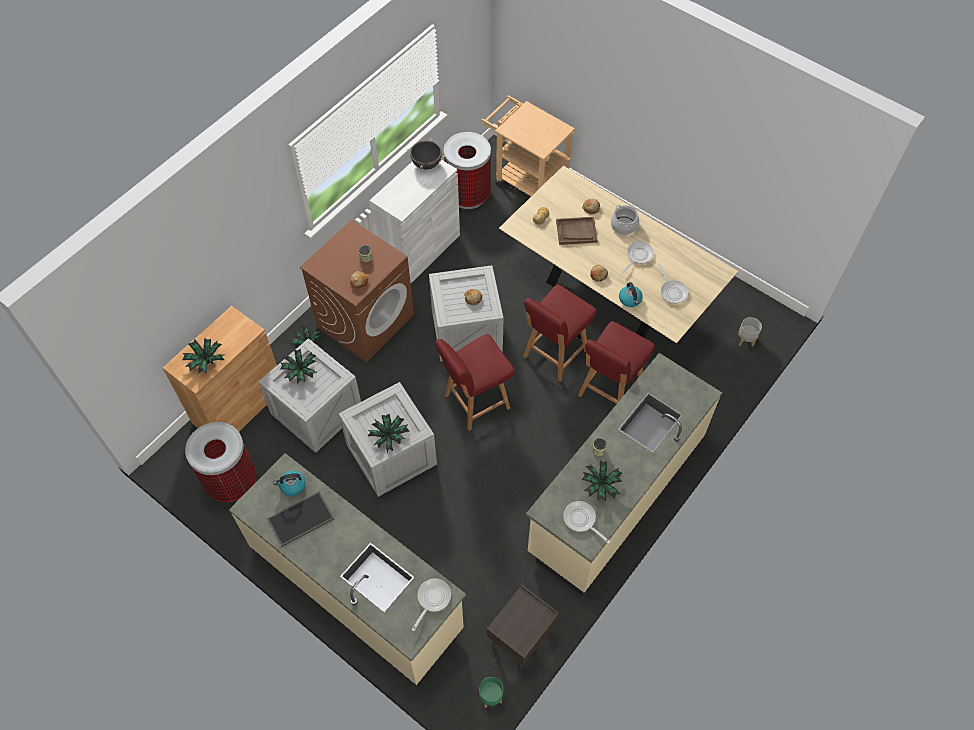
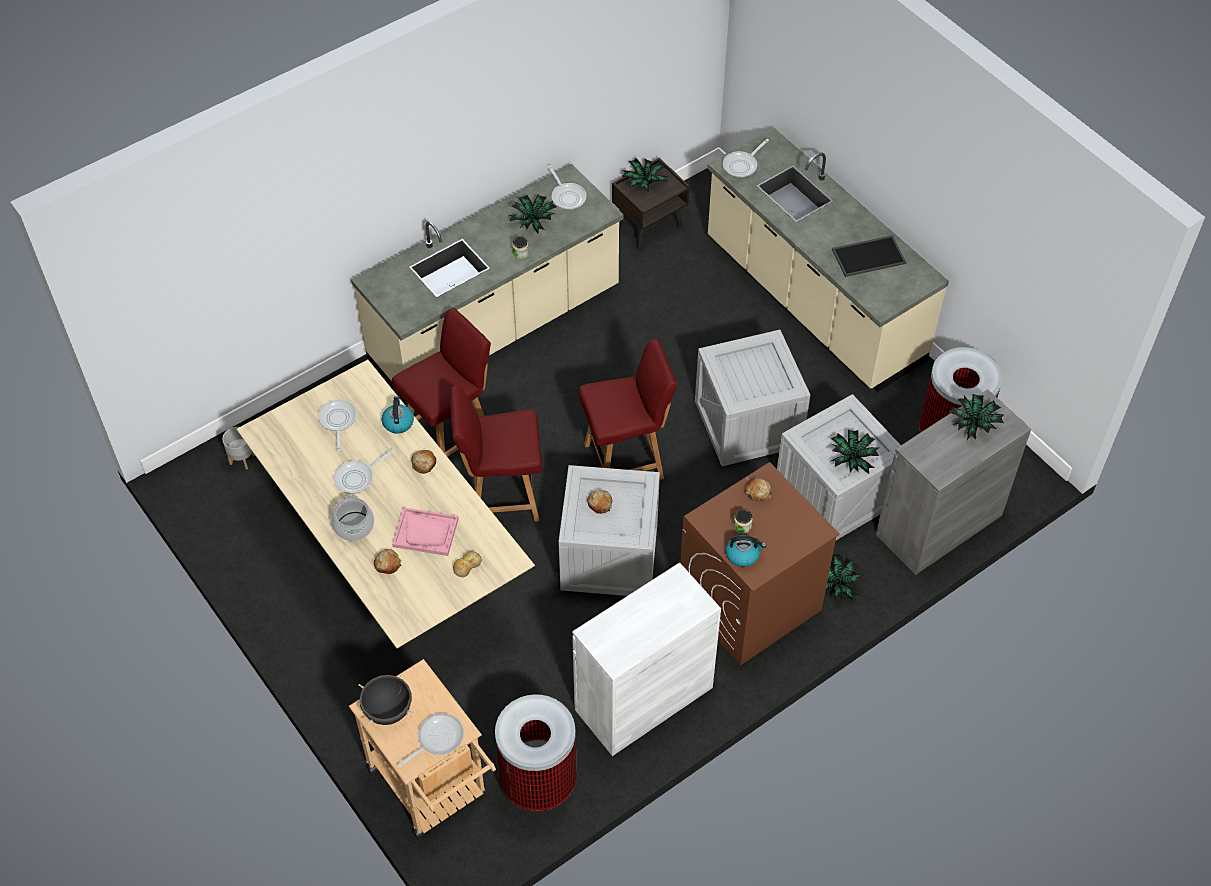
camera: 165 degrees left, 5 degrees down
(238, 405) = (939, 525): brown cabinet -> grey cabinet
(292, 486) = (875, 288): kettle -> kettle (743, 554)
(390, 436) = (751, 360): potted plant -> potted plant (644, 183)
(426, 164) = (617, 650): black cooking pot -> black cooking pot (388, 710)
(490, 696) = (694, 190): green planter -> none
(518, 121) = (437, 739): none -> frying pan
(554, 354) = (501, 497): red chair -> red chair turned 150 degrees counterclockwise
(576, 231) = (426, 532): brown tray -> pink tray

